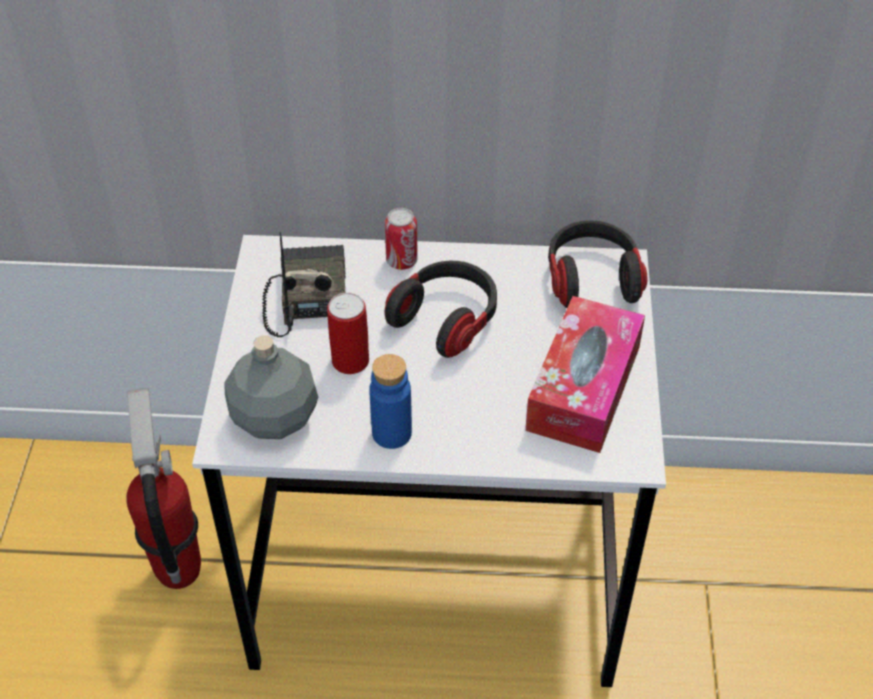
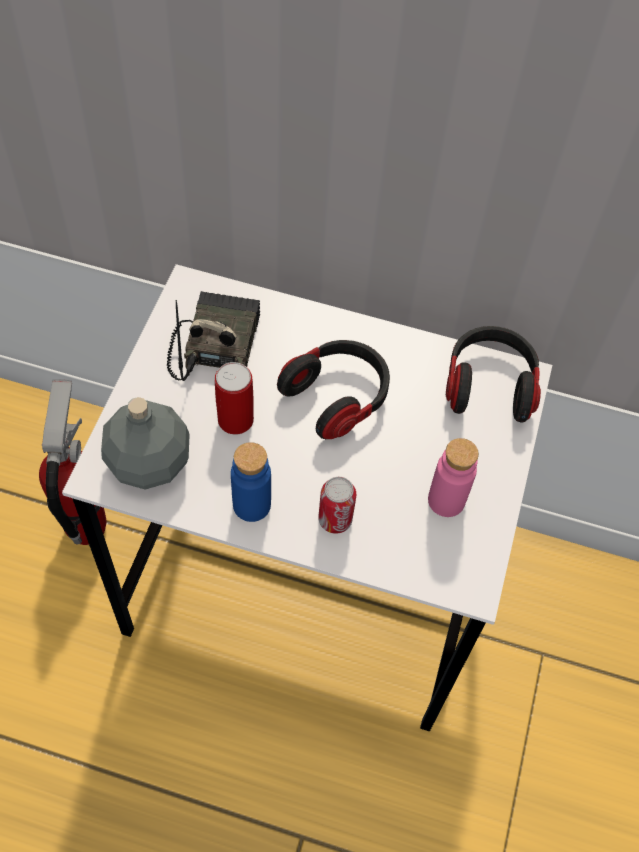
camera: 10 degrees right, 10 degrees up
(401, 261) = (314, 325): can -> can (335, 519)
(583, 388) = (446, 500): tissue box -> pink bottle

